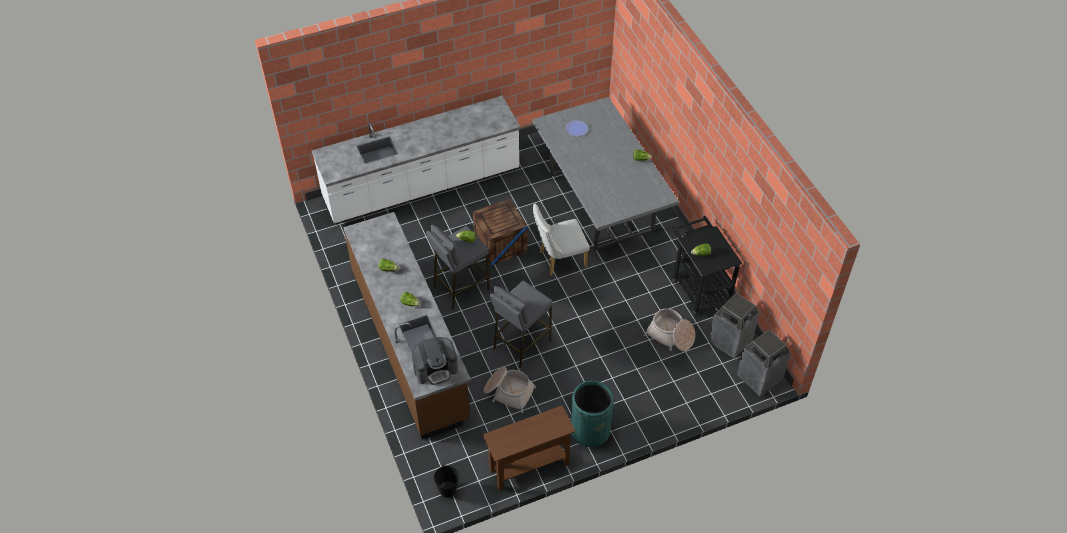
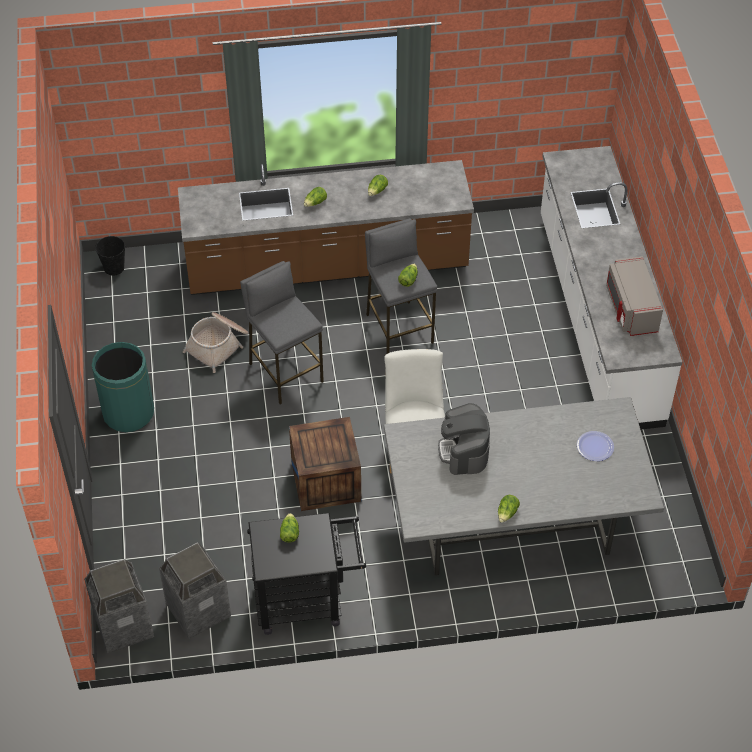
camera: 105 degrees right, 0 degrees up
(435, 368) = (209, 210): coffee machine -> coffee machine (464, 451)
(465, 122) = (630, 309): none -> grey microwave
(500, 245) = (462, 384): crate -> crate (326, 481)
(529, 467) = (108, 344): brown console table -> none
(670, 336) = (235, 540): basket -> none

